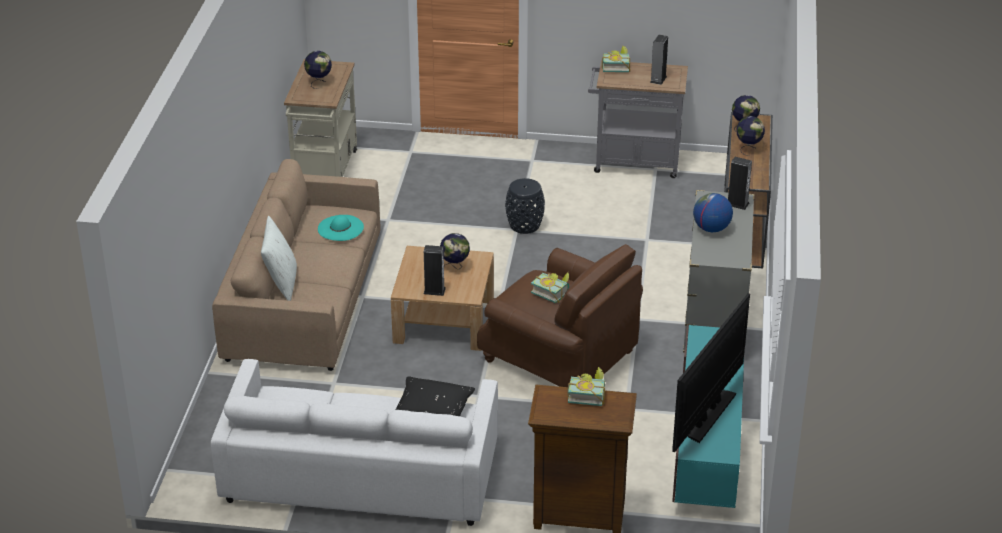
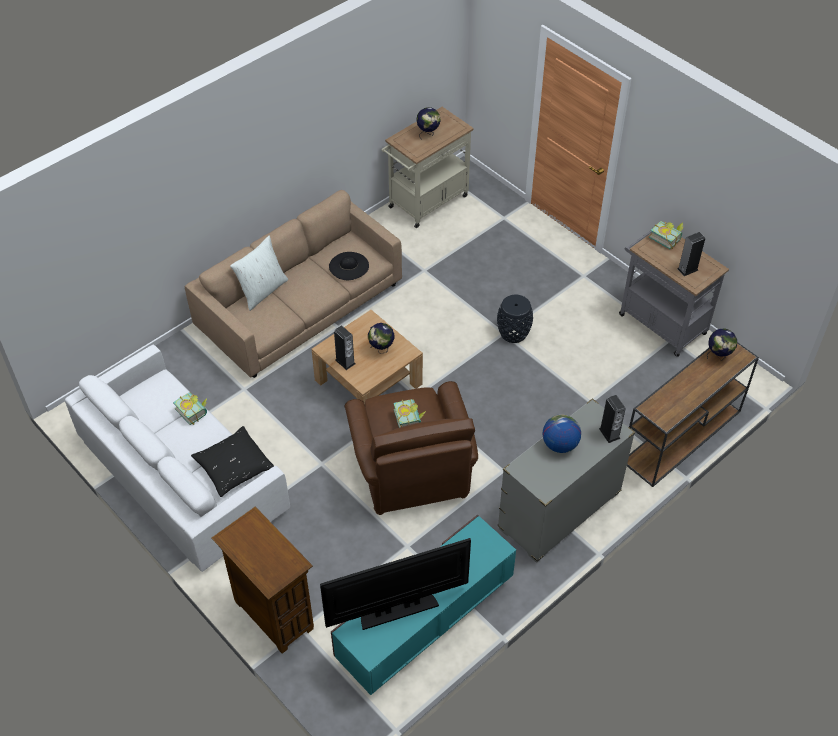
camera: 40 degrees right, 15 degrees up
(340, 228) = (349, 266): turquoise hat -> black hat
(586, 395) = (275, 542): book -> book (194, 411)
(748, 149) = (697, 380): globe -> none

